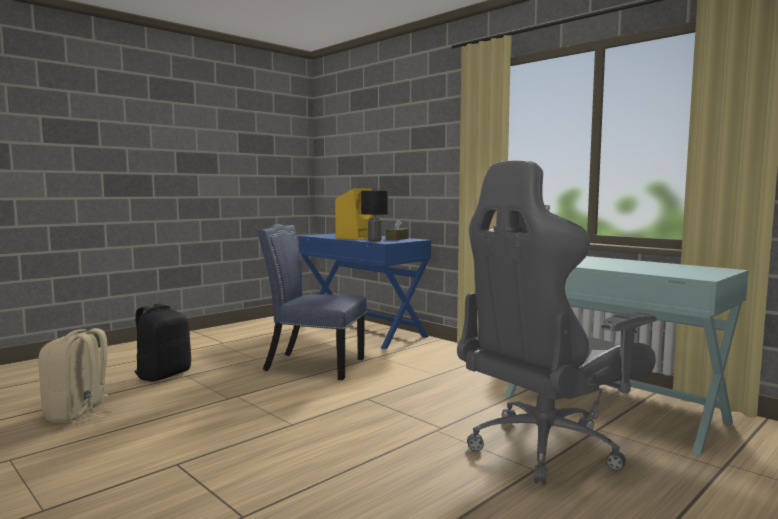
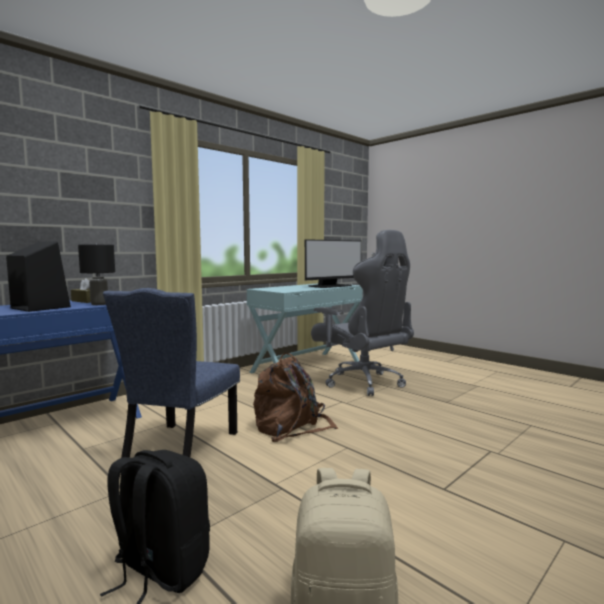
camera: 90 degrees left, 0 degrees up
(353, 400) = (292, 427): none -> brown backpack
(356, 238) = (39, 307): yellow speaker -> black speaker
(653, 270) = (330, 286): none -> monitor

